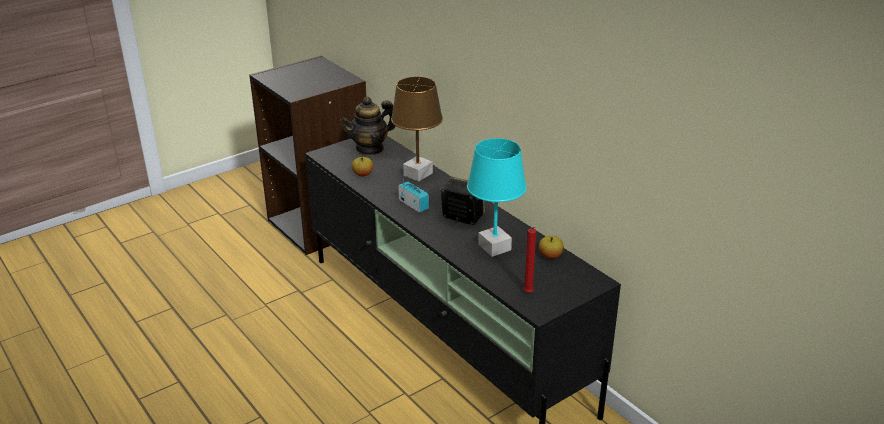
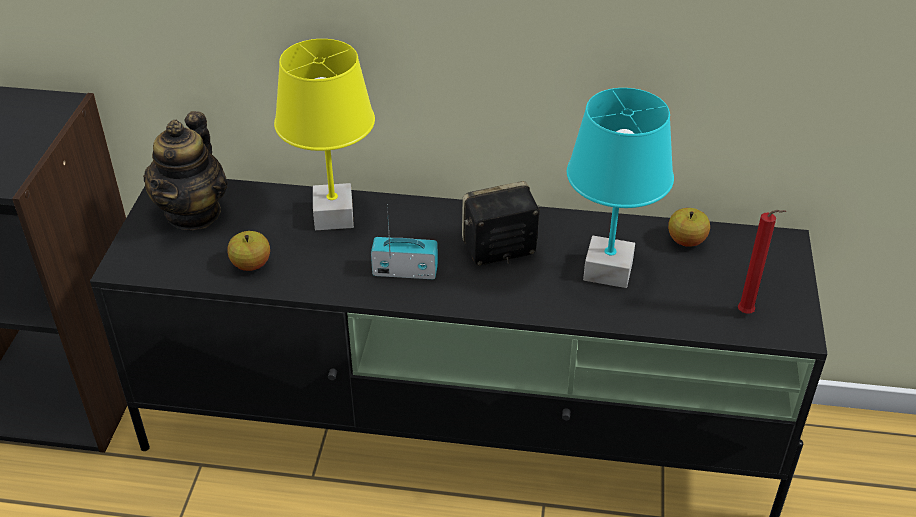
camera: 45 degrees left, 10 degrees up
(418, 174) = (333, 216): brown table lamp -> yellow table lamp

